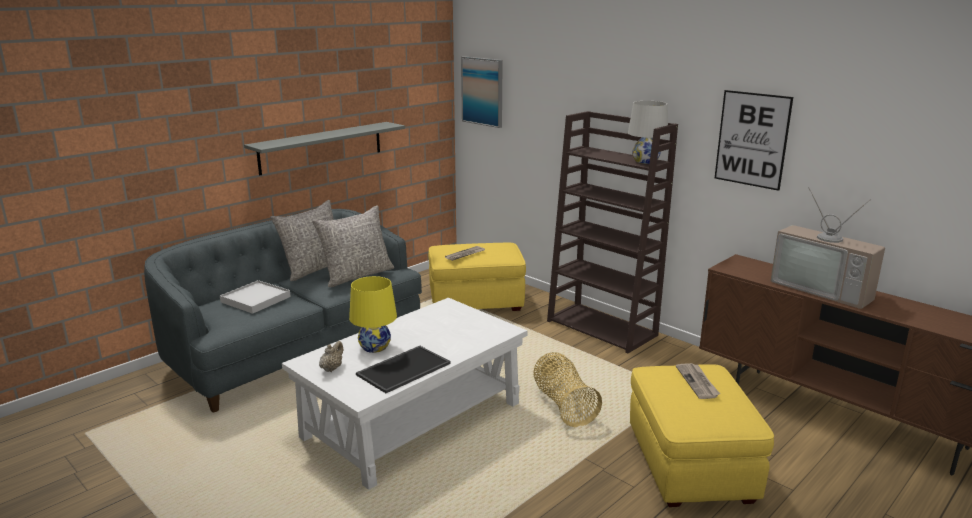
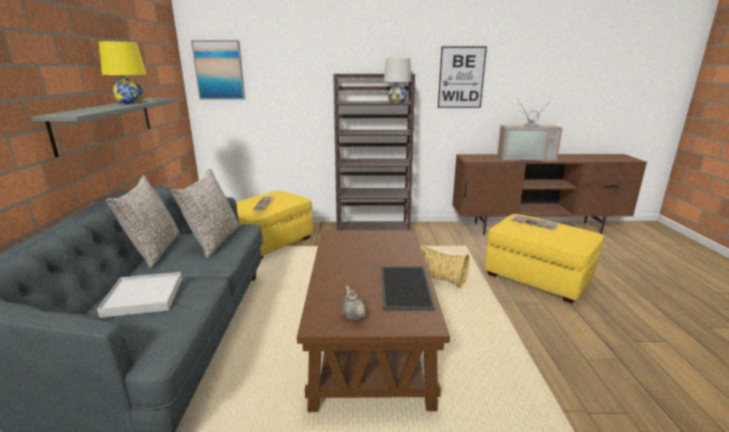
camera: 45 degrees left, 0 degrees up
(374, 347) = (347, 283): yellow table lamp -> yellow table lamp (130, 103)
(413, 419) = (369, 338): white coffee table -> brown coffee table

